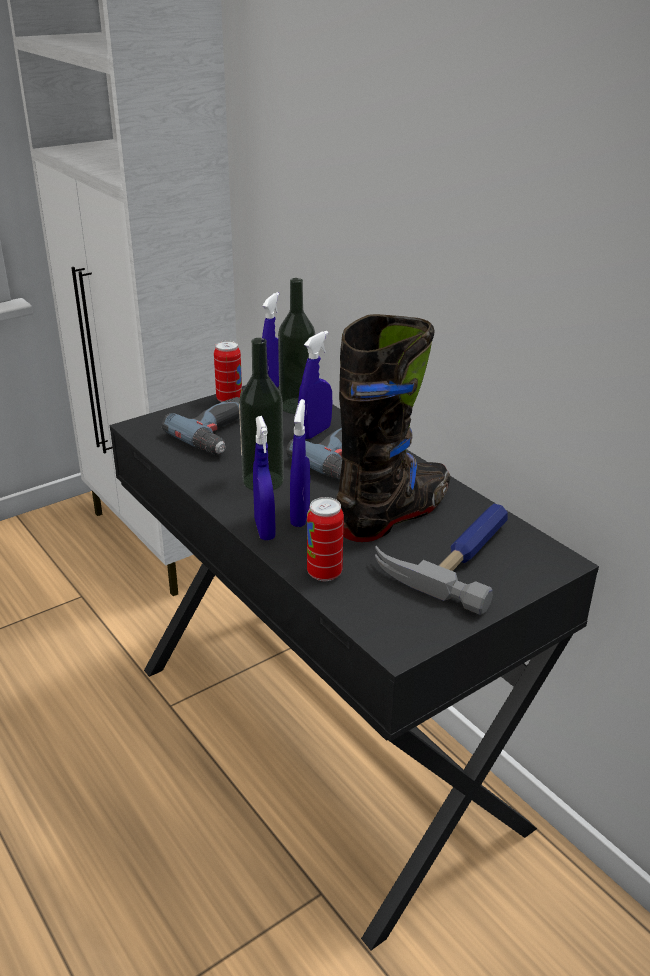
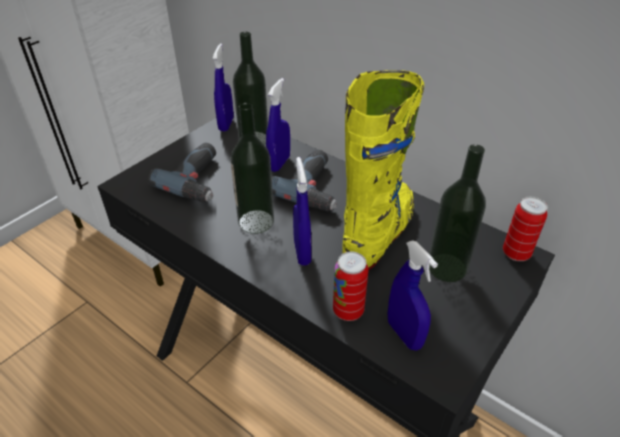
camera: 15 degrees left, 10 degrees up
(229, 400) = (194, 142): can -> can (516, 253)
(264, 529) = (278, 274): blue spray bottle -> blue spray bottle (404, 334)
(394, 514) = (378, 235): black boot -> yellow boot
(458, 555) = (447, 267): hammer -> bottle

